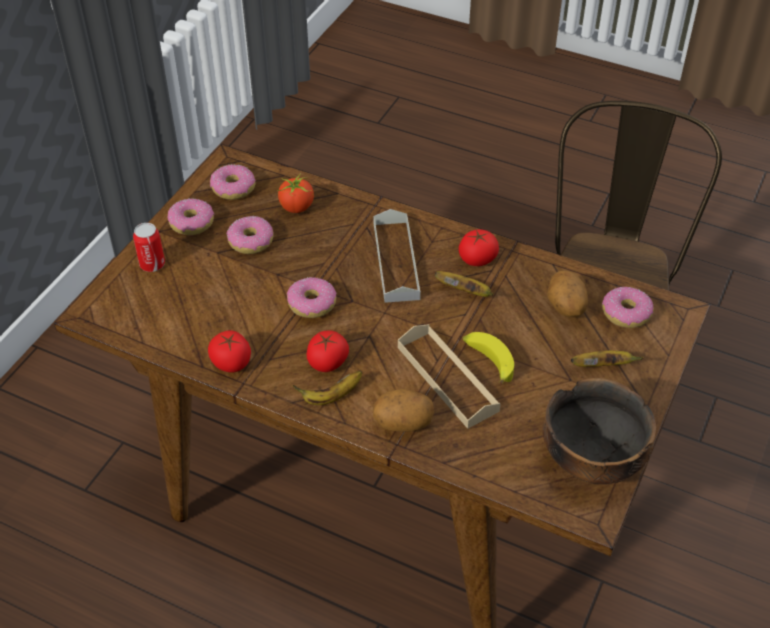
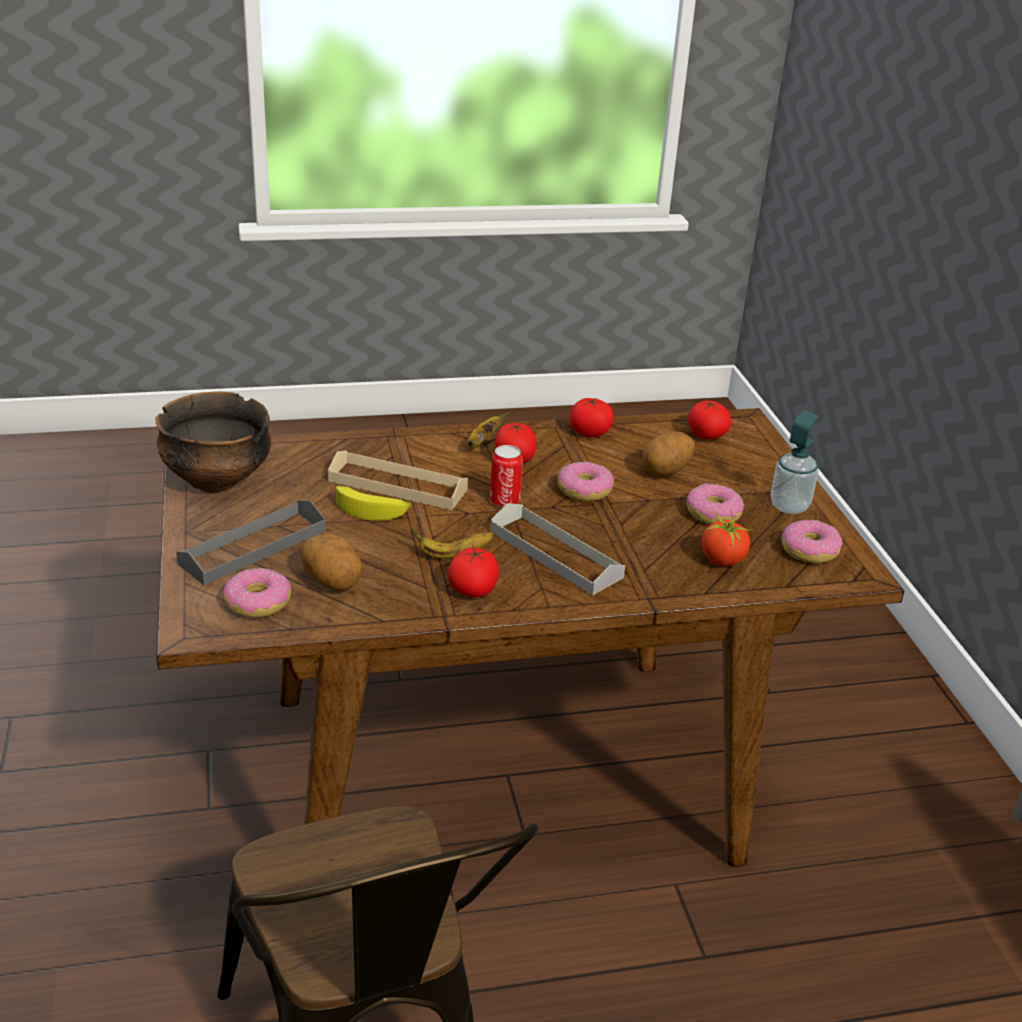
camera: 140 degrees right, 15 degrees down
(145, 313) = (706, 435): none -> tomato
(152, 264) = (761, 465): can -> can (504, 501)
(192, 223) = (789, 506): donut -> soap dispenser
(403, 423) = (404, 447): potato -> potato (666, 472)
(602, 366) = (253, 547): banana -> grey tray

